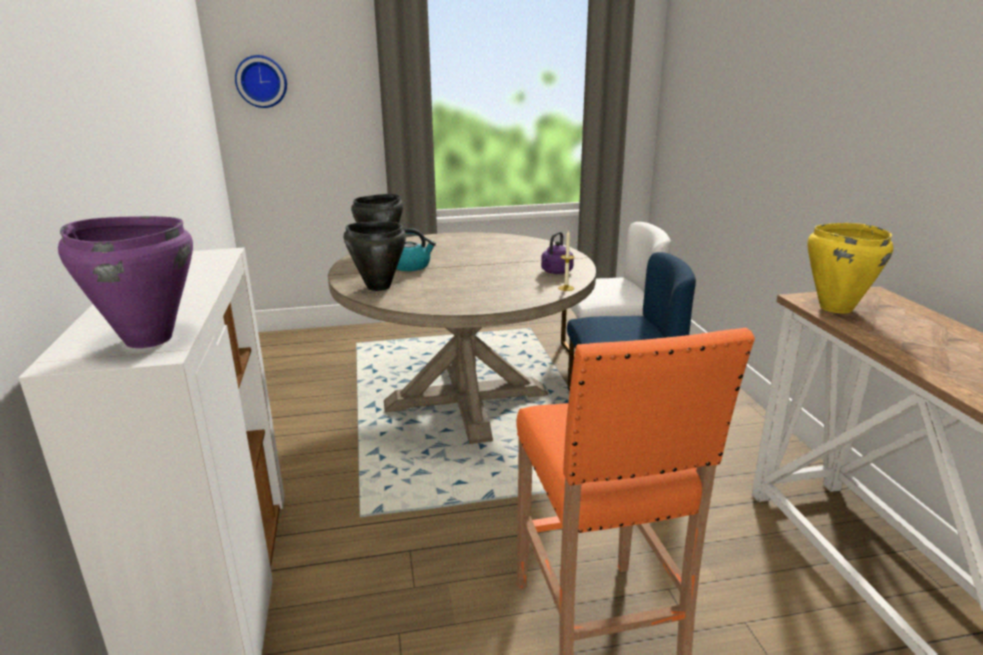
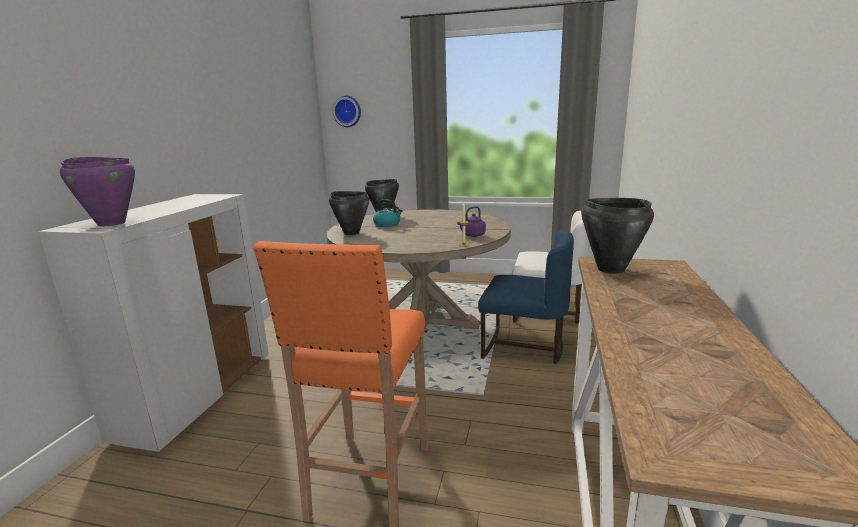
camera: 25 degrees right, 5 degrees down
(835, 308) = (610, 269): yellow cooking pot -> black cooking pot

